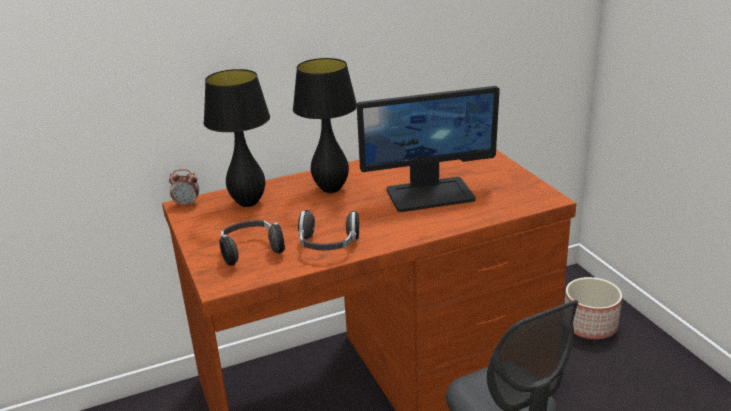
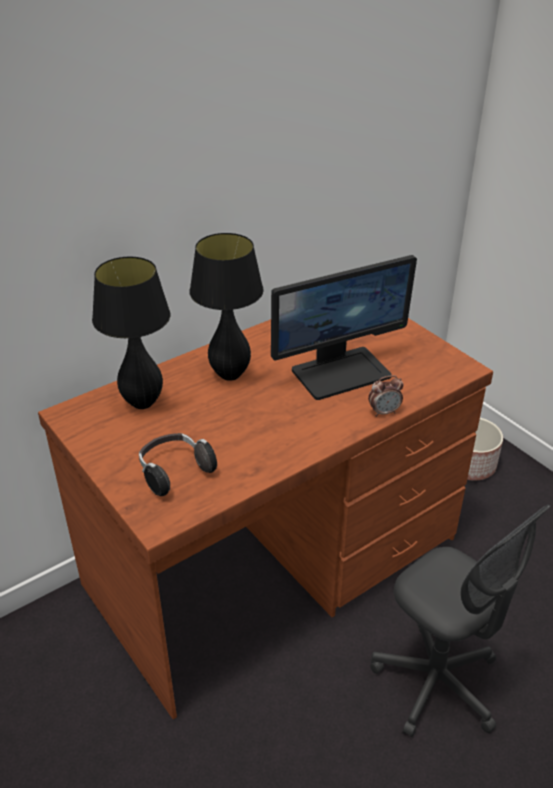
camera: 15 degrees left, 10 degrees up
(187, 204) = (70, 411): alarm clock -> alarm clock (384, 412)
(328, 246) = (258, 455): headphones -> none

